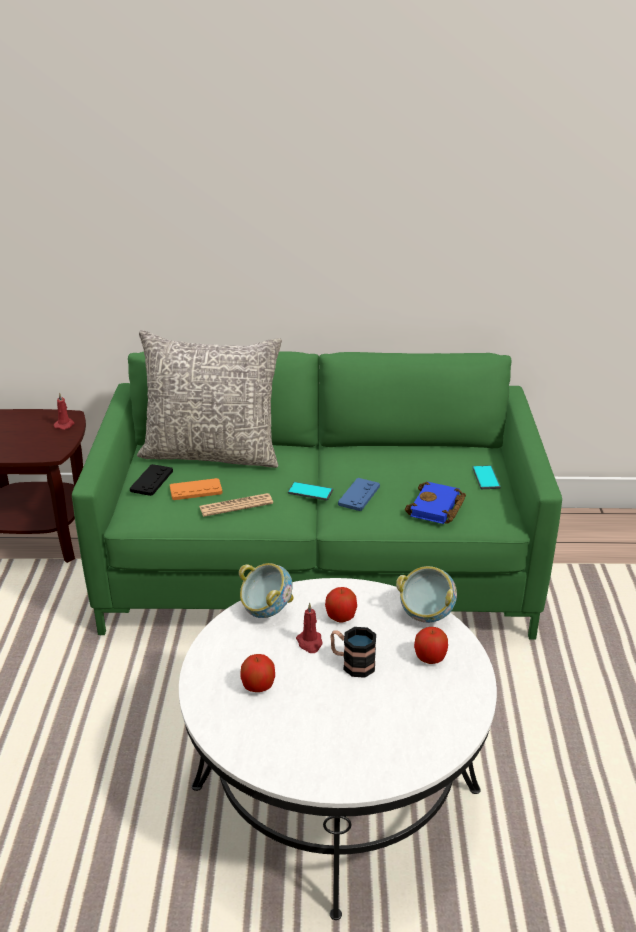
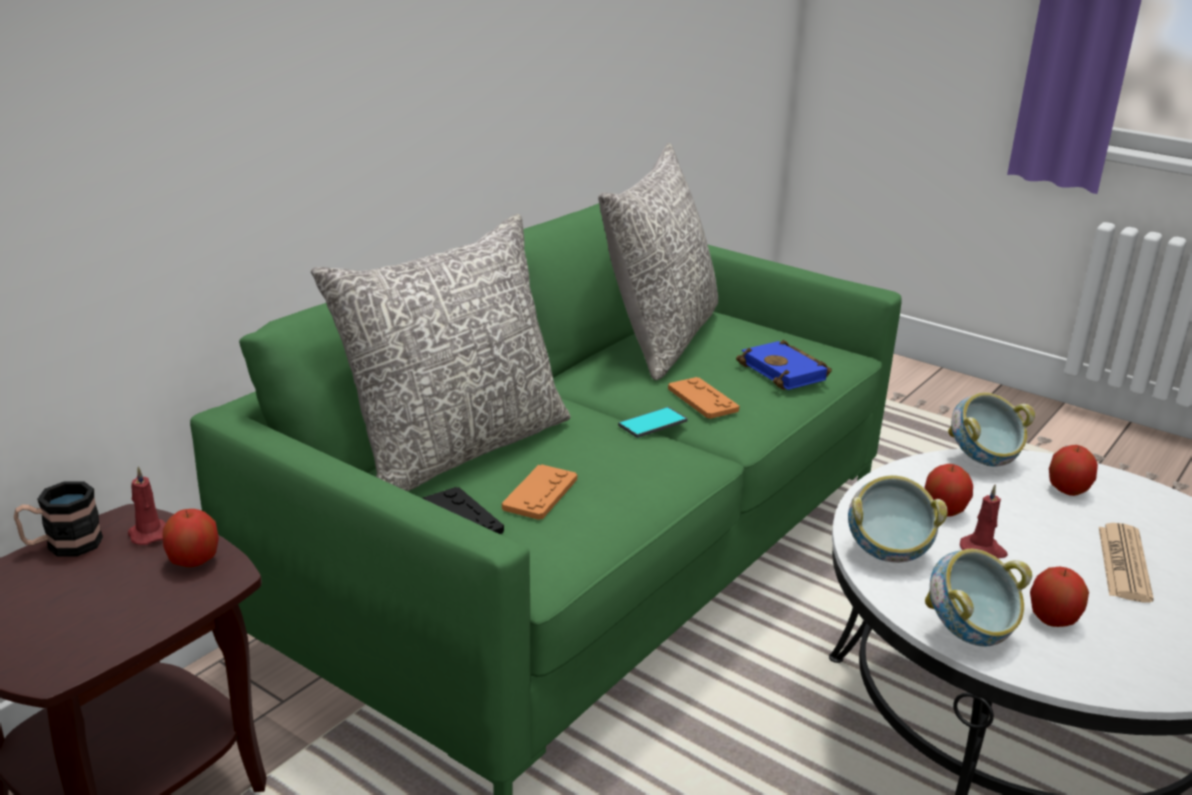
camera: 55 degrees left, 5 degrees down
(55, 442) = (193, 561): none -> apple
(210, 660) = (968, 635): none -> bowl
(236, 505) = (621, 480): newspaper -> newspaper (1123, 563)
(352, 663) = (1046, 538): mug -> mug (63, 545)
(359, 495) = (702, 399): blue game controller -> orange game controller
(421, 455) = (660, 338): none -> grey pillow
(486, 478) = (754, 328): phone -> none

